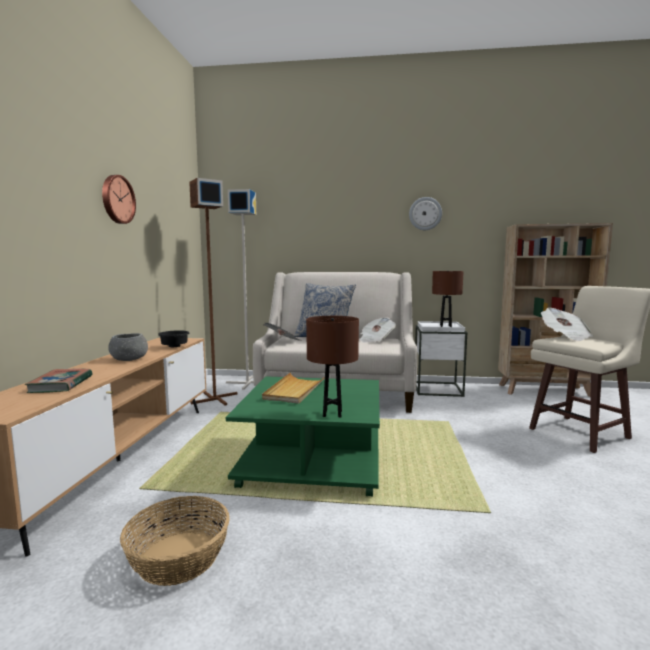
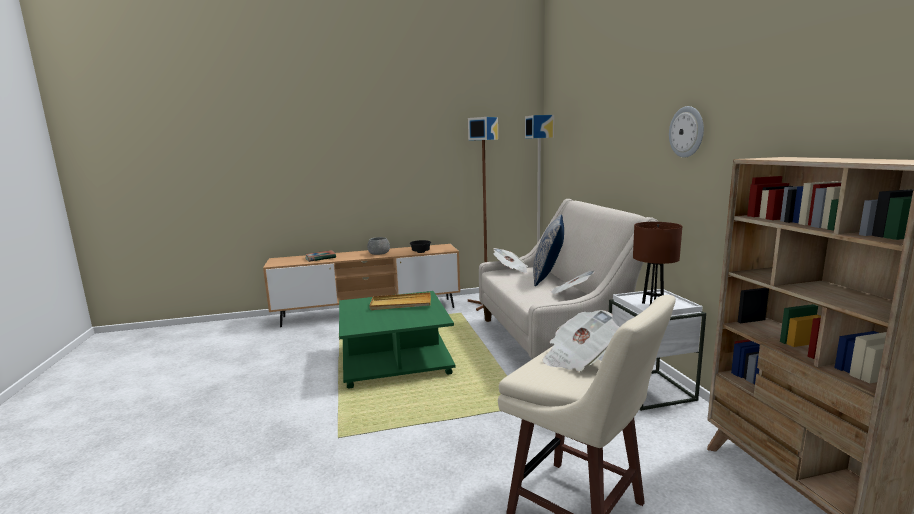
camera: 70 degrees right, 5 degrees up
(117, 199) = (411, 145): wall clock -> none
(178, 557) = (279, 353): basket -> none
(332, 414) = (353, 321): brown table lamp -> none

